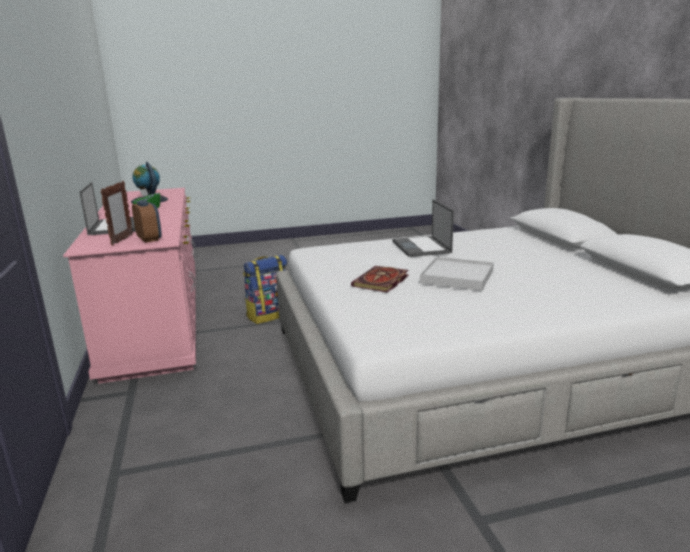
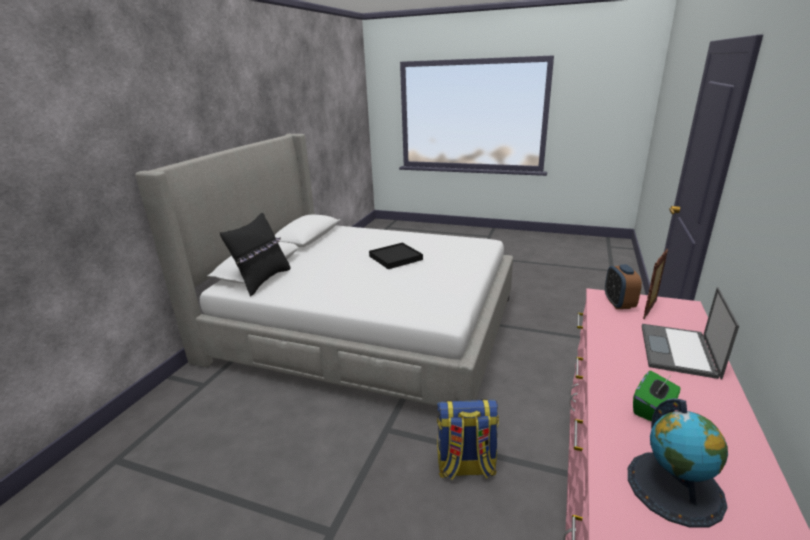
camera: 145 degrees left, 5 degrees up
(381, 282) = (441, 267): book -> none
(422, 247) = (363, 286): laptop -> none
(457, 277) = (396, 258): white tray -> black tray
(523, 234) = (263, 280): none -> black pillow

